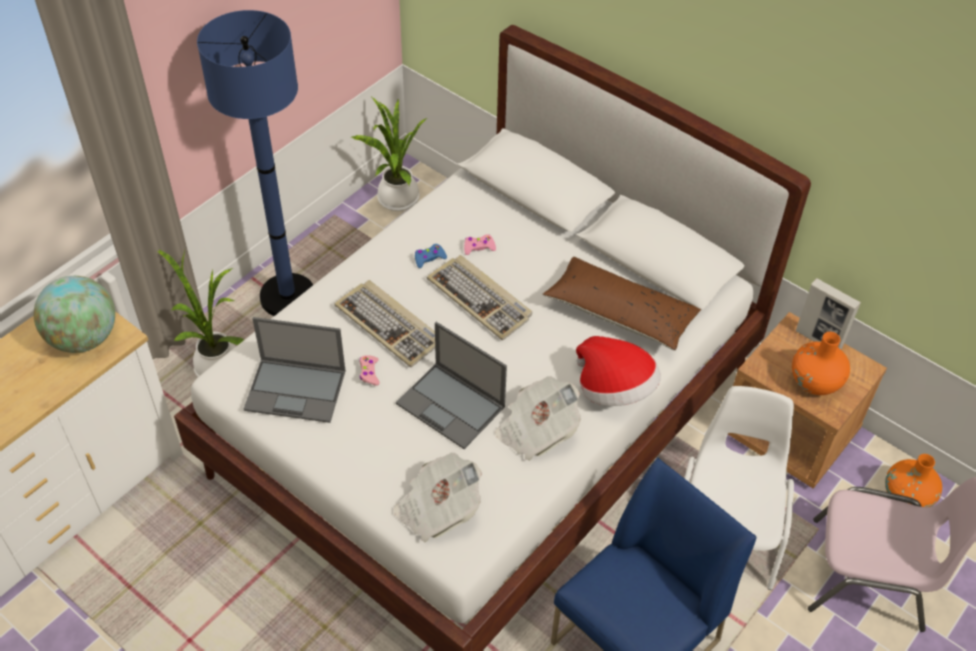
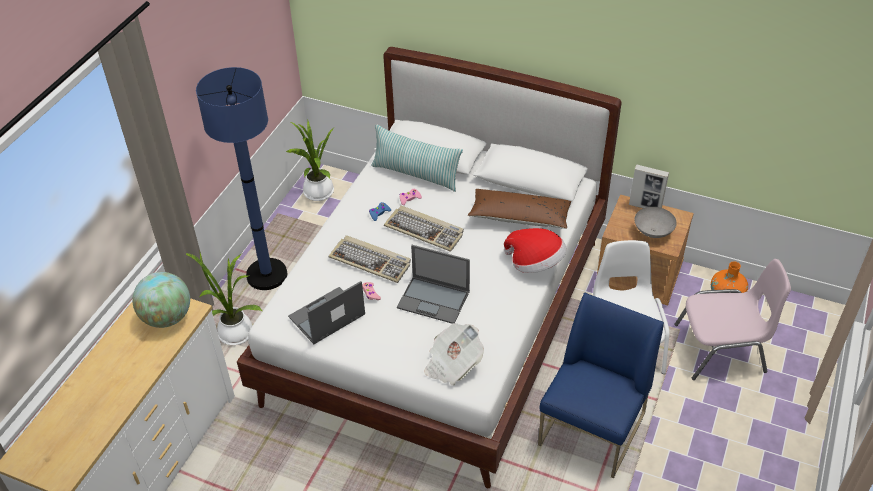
camera: 15 degrees left, 5 degrees down
(297, 390) = (326, 316): laptop -> laptop turned 150 degrees clockwise
(502, 214) = (416, 174): none -> pillow
(536, 430) = (496, 300): newspaper -> none
(815, 382) = (653, 232): orange vase -> grey bowl

